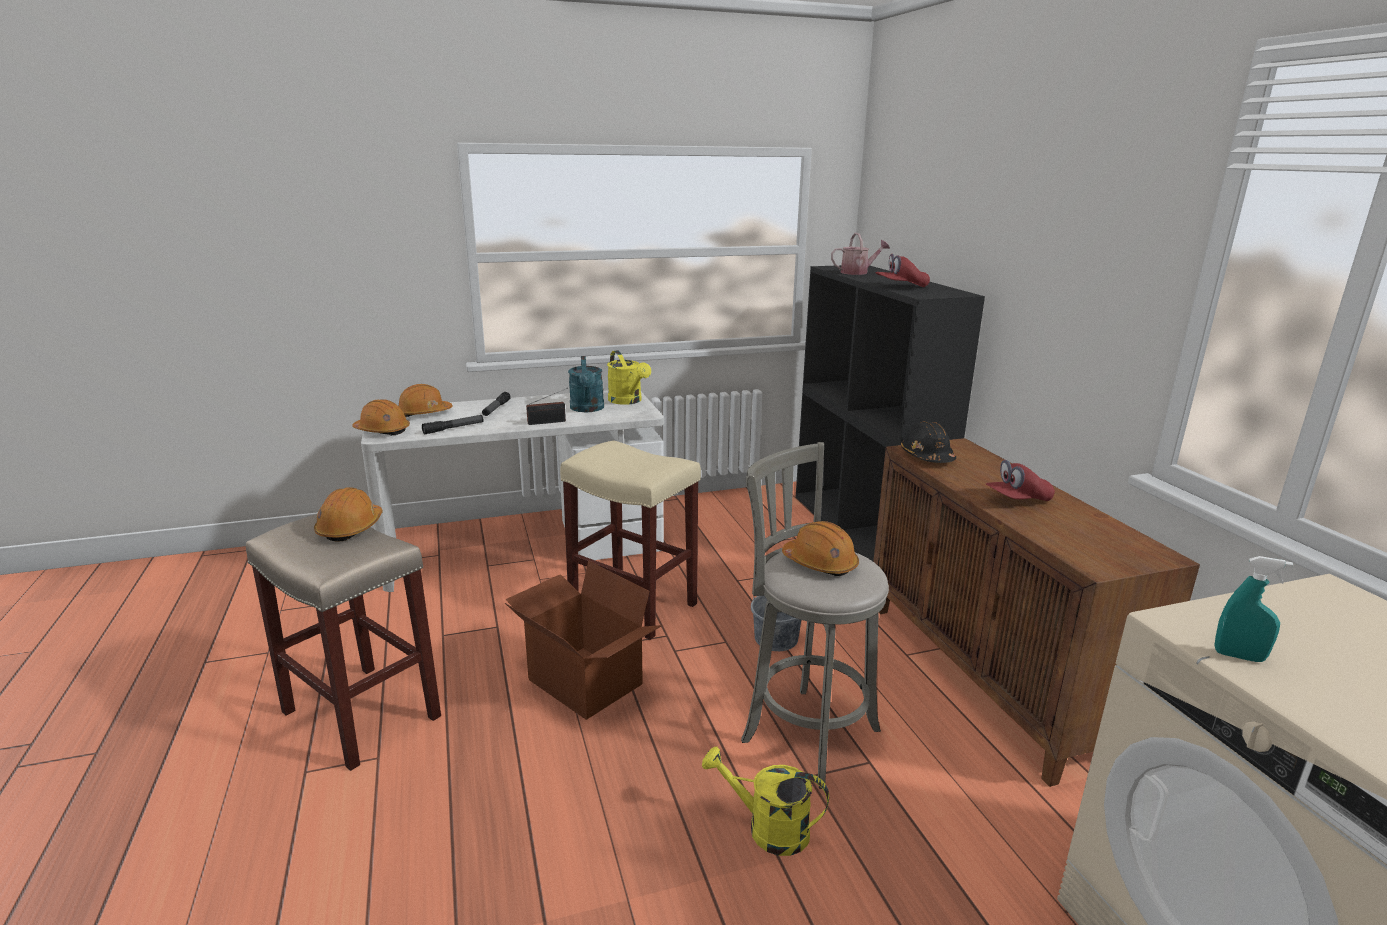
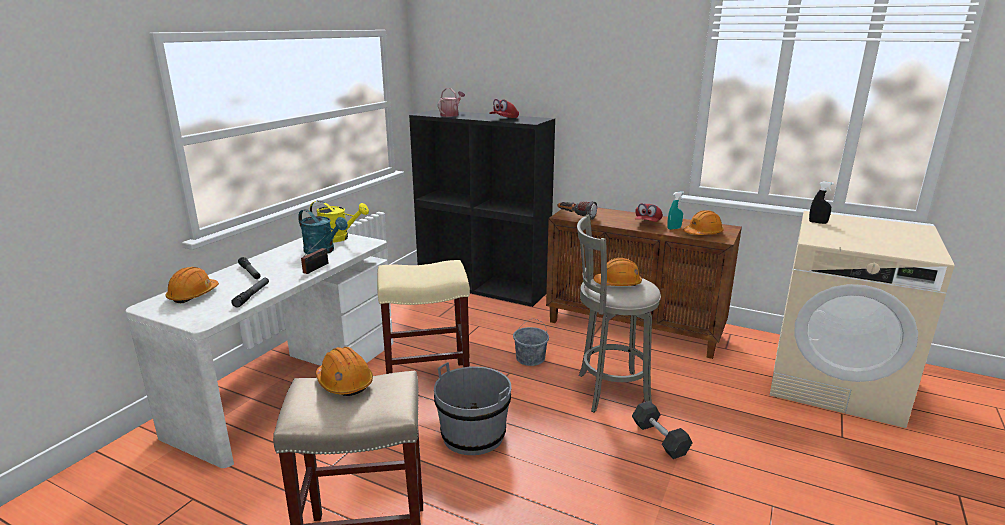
camera: 45 degrees left, 0 degrees up
(382, 431) = (190, 318): orange hard hat -> orange hard hat (703, 233)
(583, 683) = (473, 435): cardboard box -> grey bucket
(767, 829) = (660, 439): yellow watering can -> grey dumbbell
(927, 457) = (576, 217): black hard hat -> flashlight
(1239, 656) = (844, 243): turquoise spray bottle -> turquoise spray bottle (674, 228)
(1294, 602) = (818, 222): none -> black spray bottle

